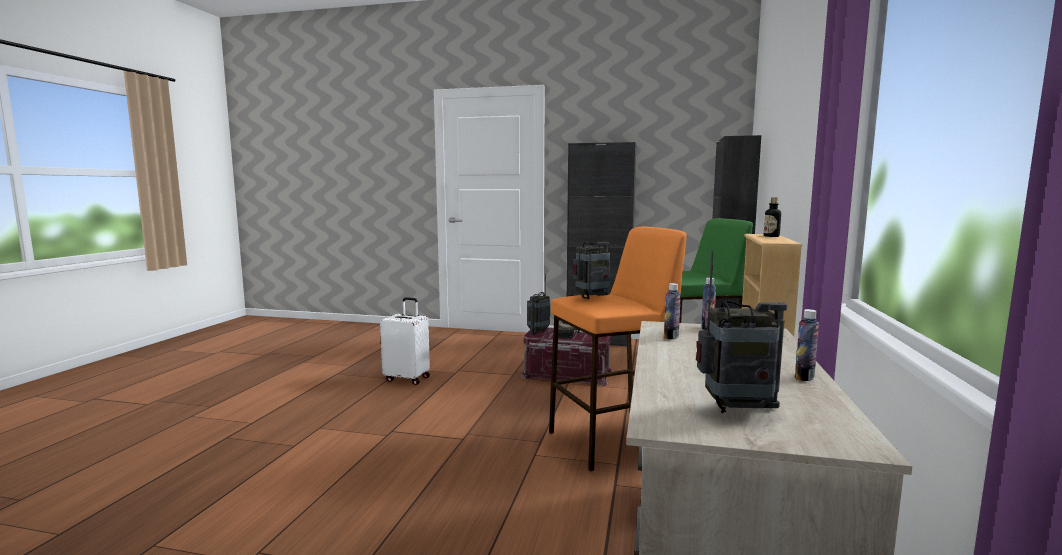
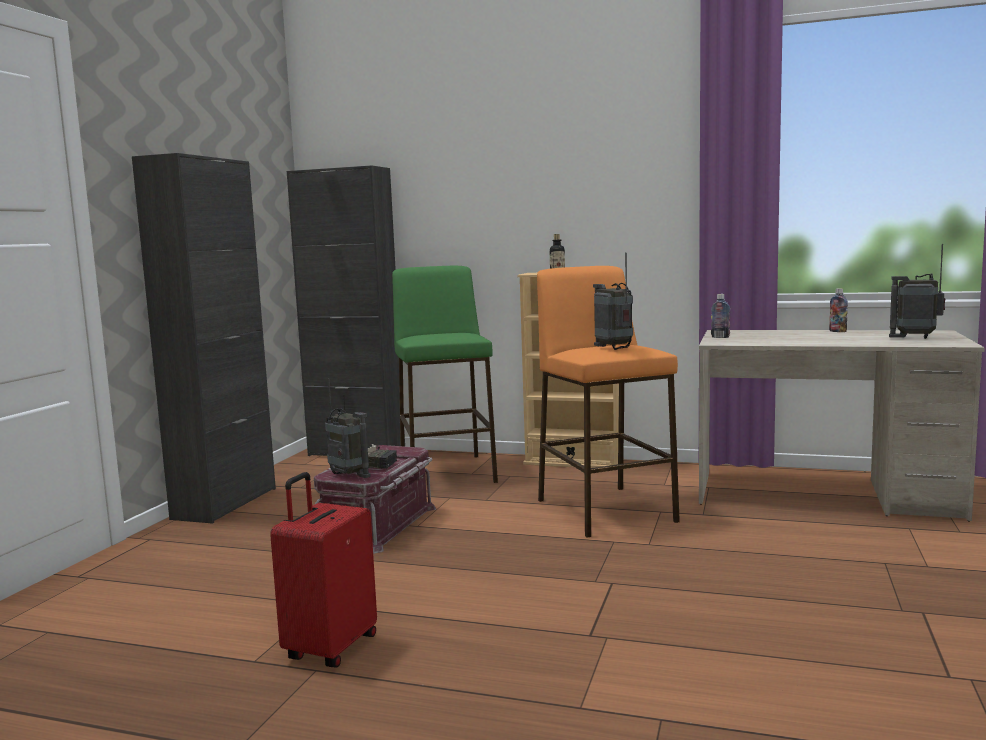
camera: 85 degrees left, 0 degrees up
(407, 378) = (329, 648): white suitcase -> red suitcase
(671, 337) = (757, 341): bottle -> none
(737, 410) = (915, 338): radio -> radio turned 75 degrees counterclockwise

